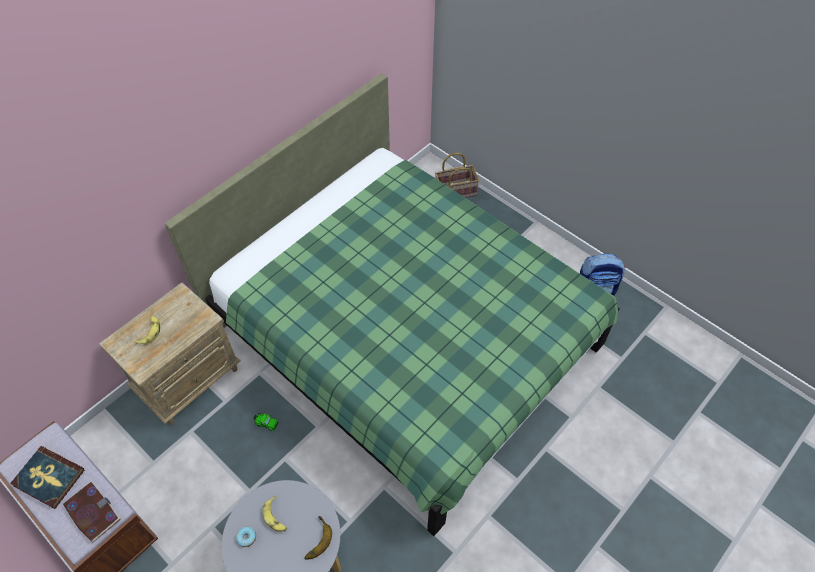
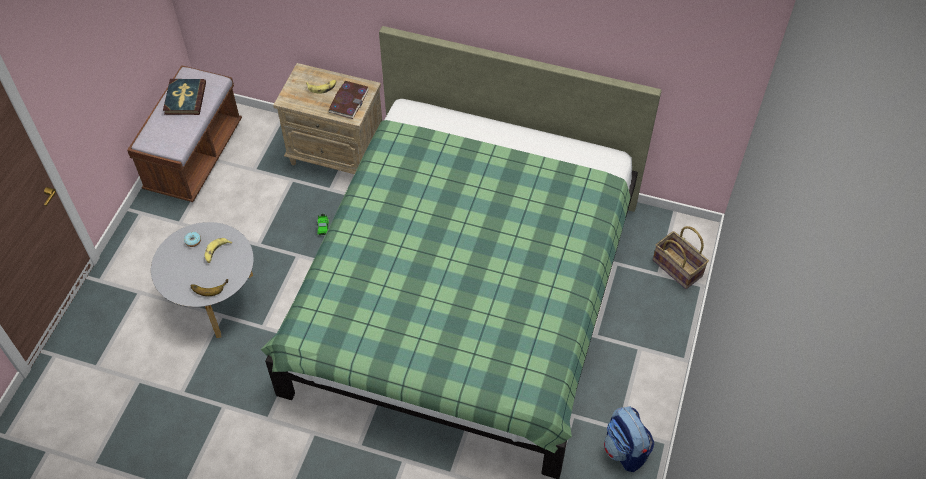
camera: 65 degrees right, 0 degrees up
(92, 512) = (170, 136): book -> book (348, 101)

